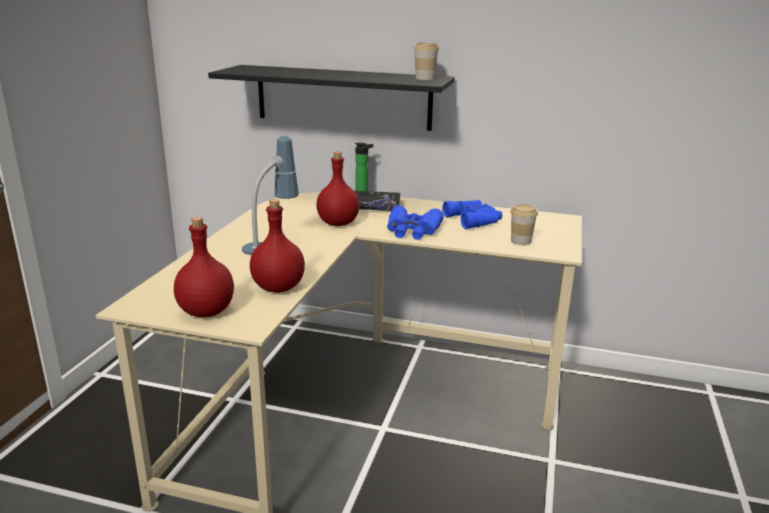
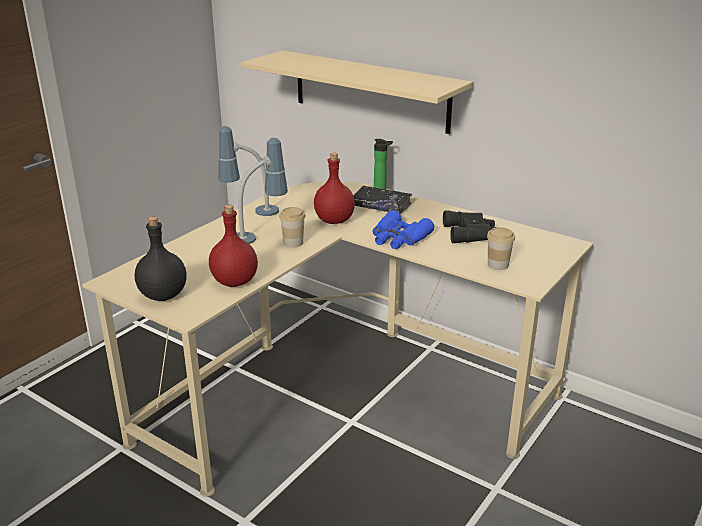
camera: 20 degrees right, 5 degrees up
(205, 312) = (162, 296): red bottle -> black bottle
(246, 226) = (250, 214): none -> table lamp
(343, 97) = (370, 91): black shelf -> beige shelf
(425, 78) = (436, 83): cup -> cup (293, 243)
(475, 219) = (471, 233): blue binoculars -> black binoculars

